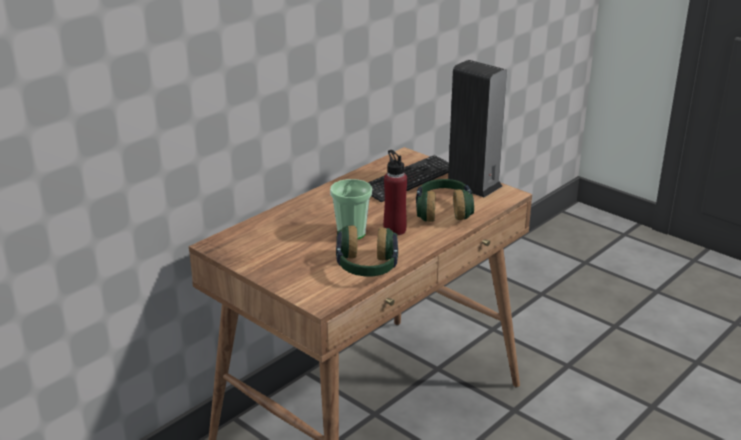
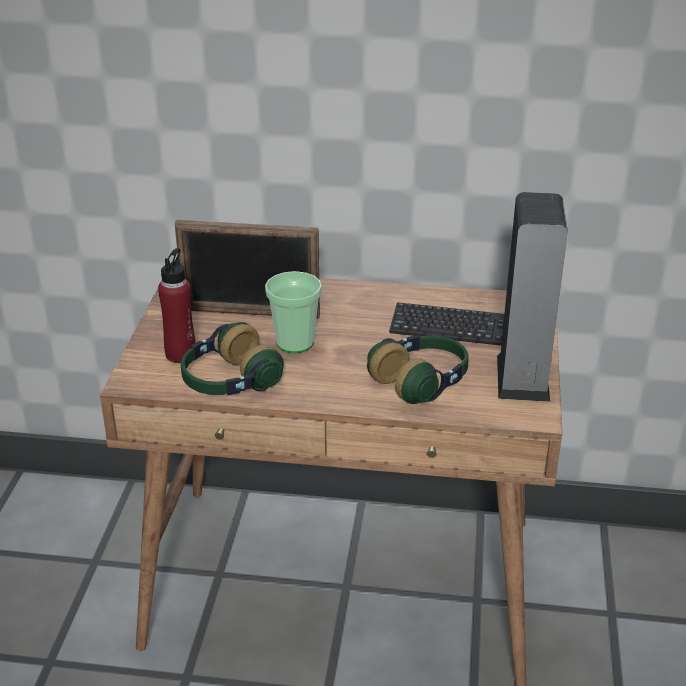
camera: 55 degrees right, 5 degrees up
(296, 236) = (250, 313): none -> picture frame
(394, 230) = (335, 366): red bottle -> red bottle (181, 354)

